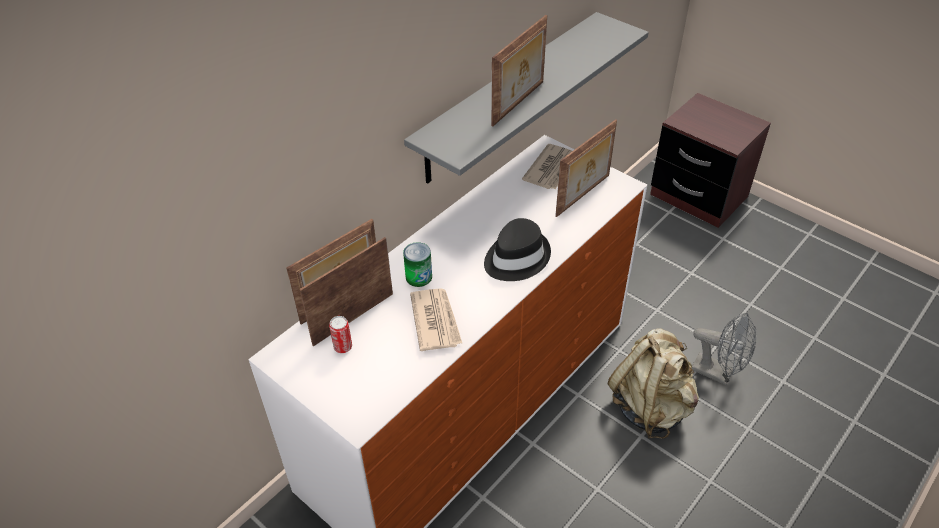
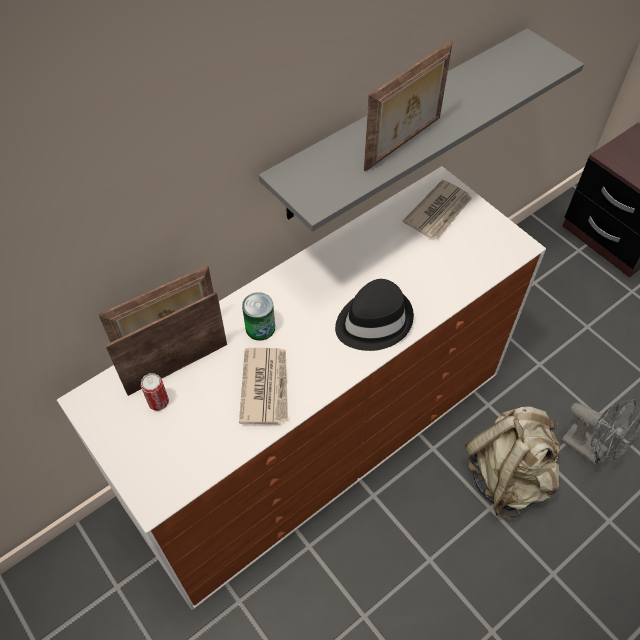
camera: 10 degrees right, 10 degrees up
(584, 196) = (469, 252): picture frame -> none

